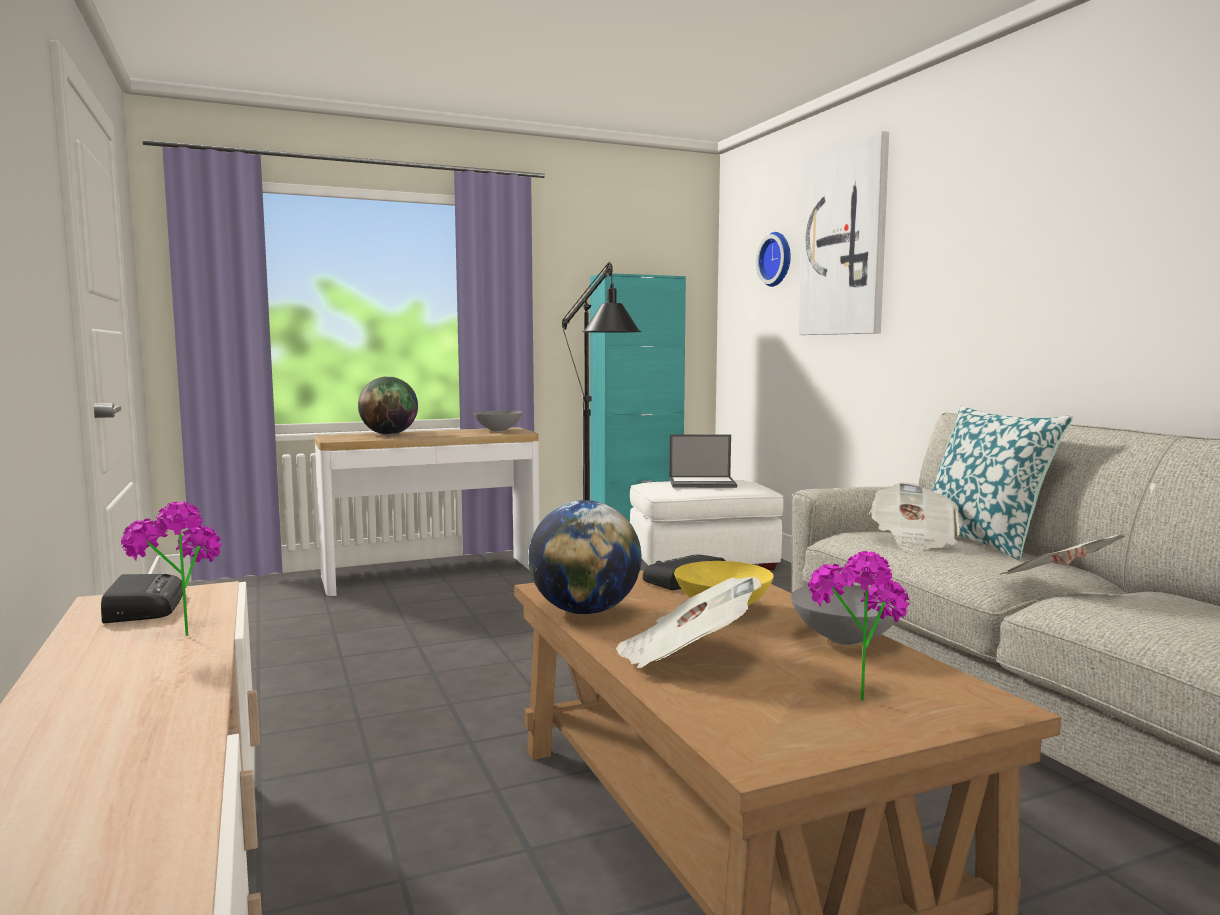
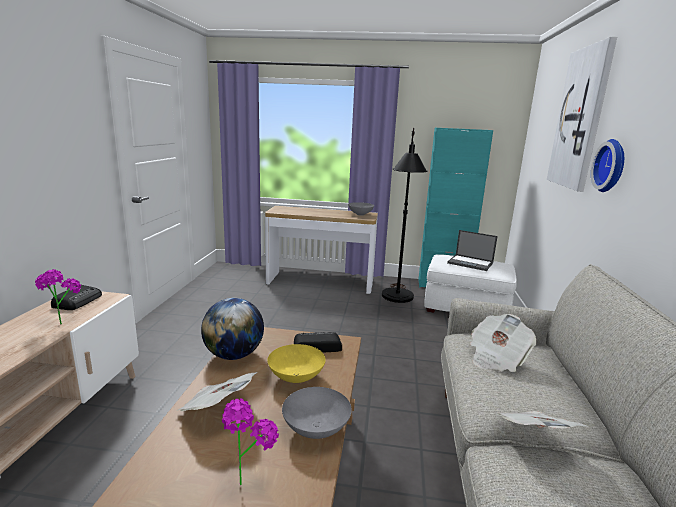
camera: 30 degrees right, 10 degrees up
(389, 434) = (305, 210): globe -> none
(777, 259) = (550, 124): wall clock -> wall clock (612, 166)
(983, 541) = (561, 371): pillow -> none

